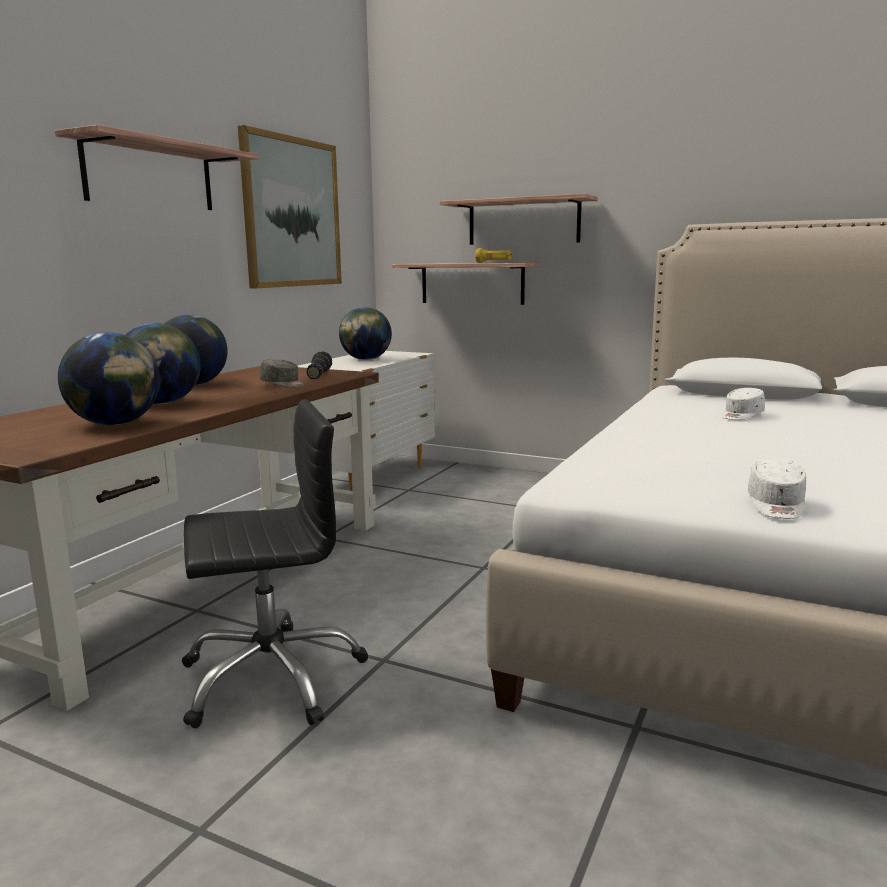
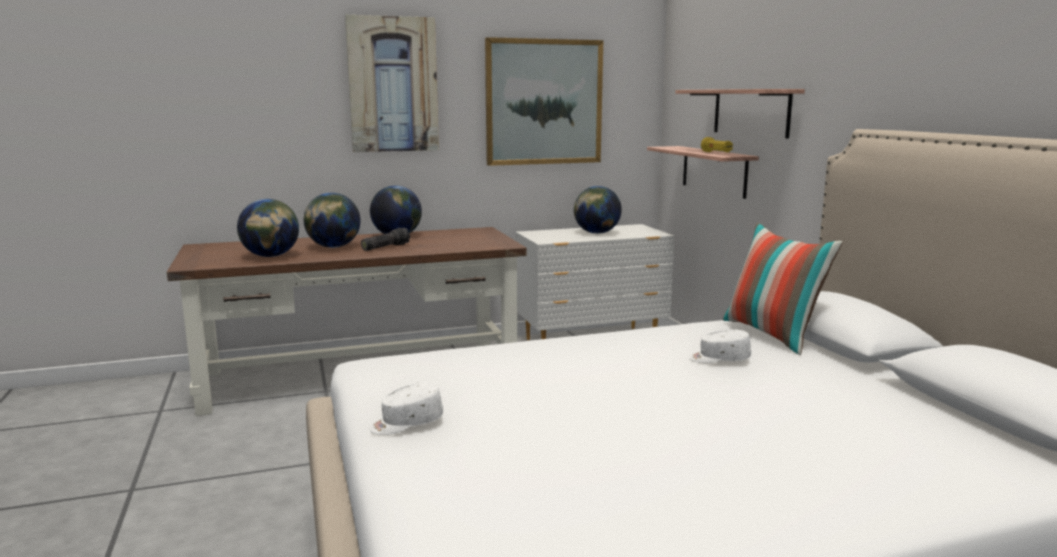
camera: 45 degrees right, 0 degrees up
(150, 175) = (393, 85): shelf -> picture
(271, 677) = (280, 441): black office chair -> none
(283, 384) = (434, 246): grey cap -> none
(317, 375) = (483, 242): flashlight -> flashlight (385, 247)
(707, 398) = (773, 335): none -> pillow

